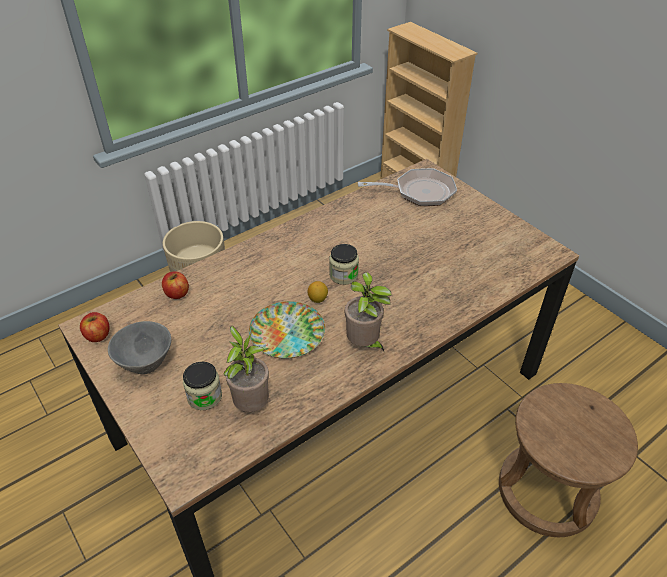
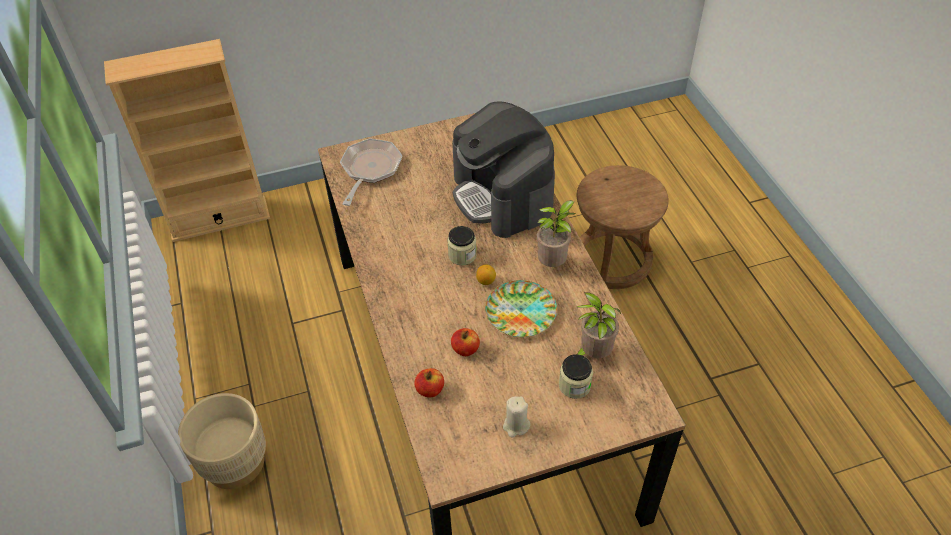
camera: 70 degrees left, 5 degrees up
(98, 335) = (464, 466): apple -> apple (465, 349)
(147, 361) = (516, 426): grey bowl -> beige candle
(440, 284) = (503, 196): none -> coffee machine

